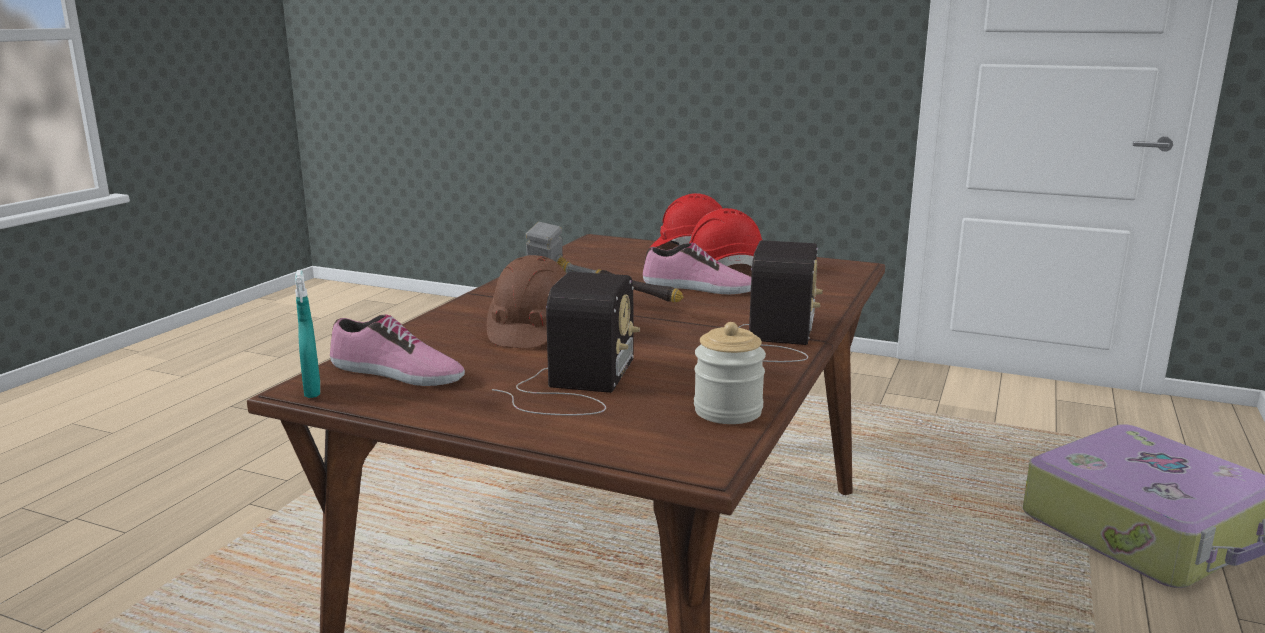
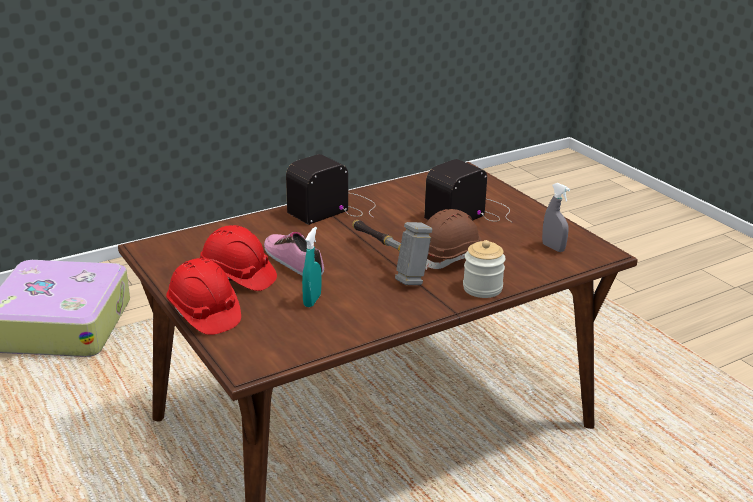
camera: 145 degrees left, 10 degrees up
(312, 391) = (602, 249): turquoise spray bottle -> turquoise spray bottle (312, 300)
(396, 373) = (553, 248): shoe -> grey spray bottle
(728, 411) = (423, 182): jar -> jar (482, 288)

